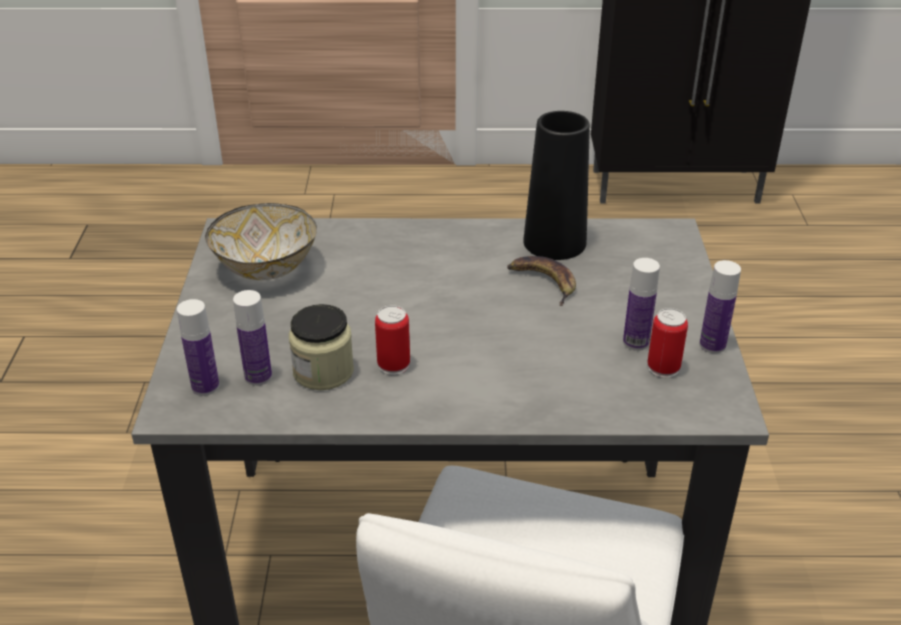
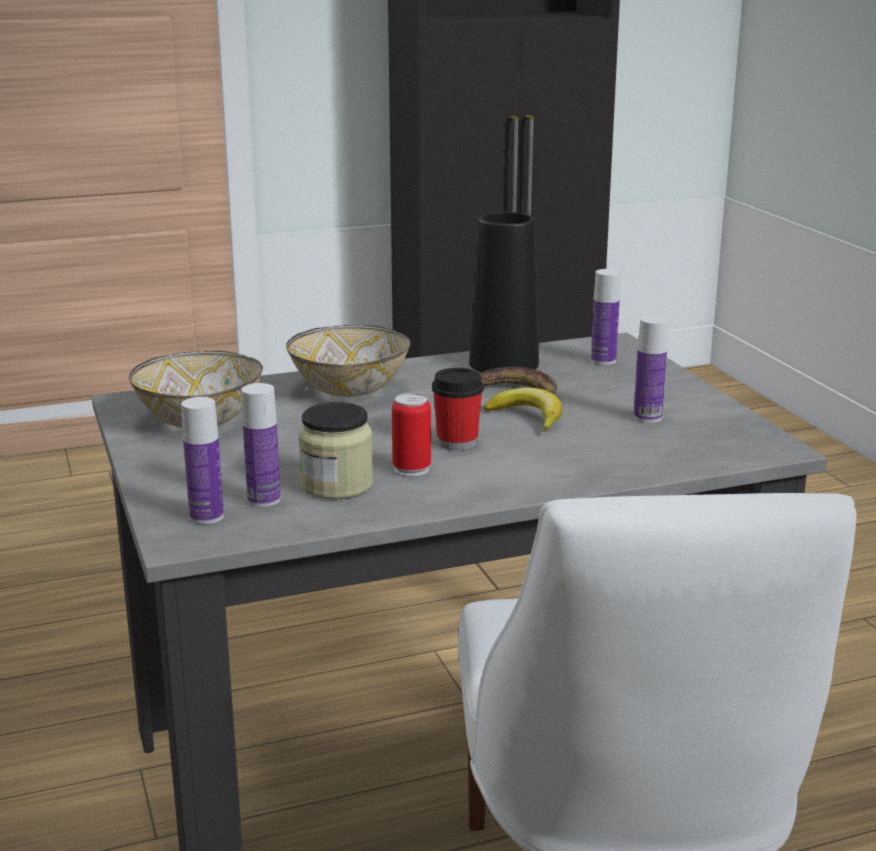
camera: 20 degrees left, 15 degrees down
(403, 252) = (348, 390): none -> bowl
(450, 340) = (457, 442): none -> cup
(530, 320) = (528, 418): none -> banana
(663, 368) = (690, 430): can -> none
(712, 345) = (722, 409): bottle -> bottle (603, 360)

